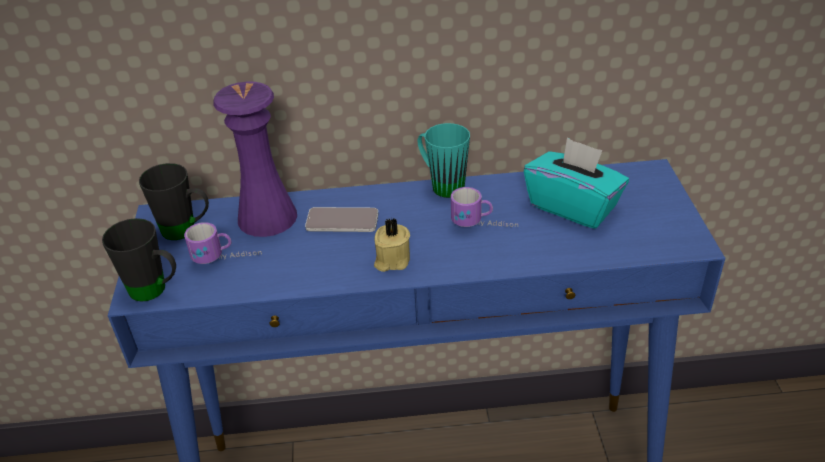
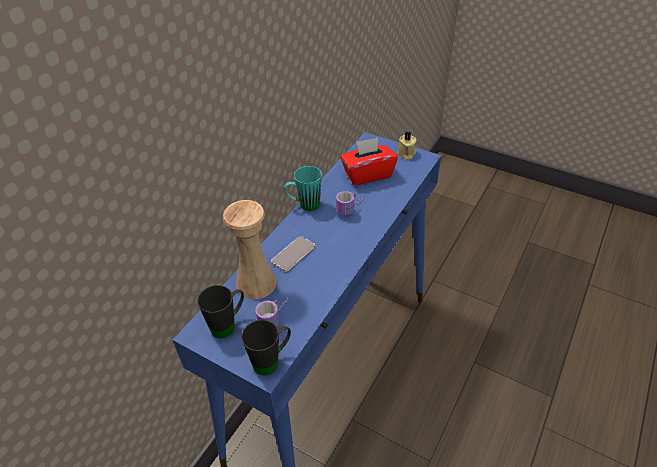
camera: 55 degrees left, 5 degrees up
(267, 217) = (256, 283): purple vase -> beige vase
(391, 260) = (344, 251): beige candle -> beige candle (406, 154)
(573, 206) = (367, 174): turquoise tissue box -> red tissue box

